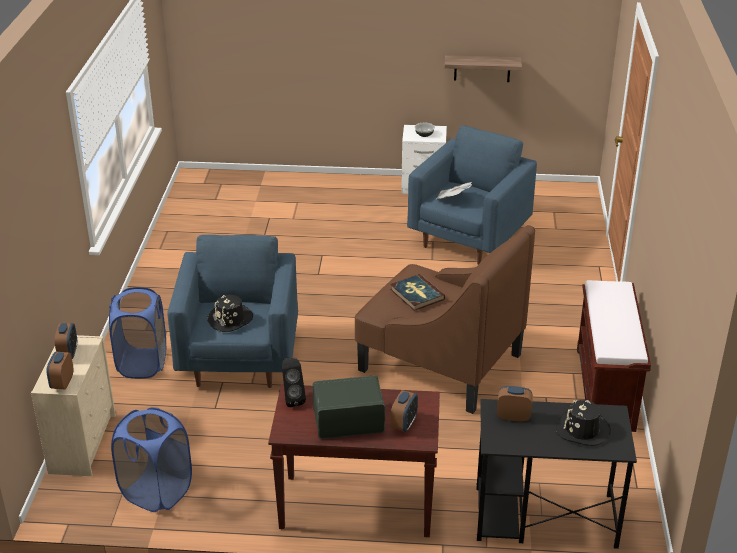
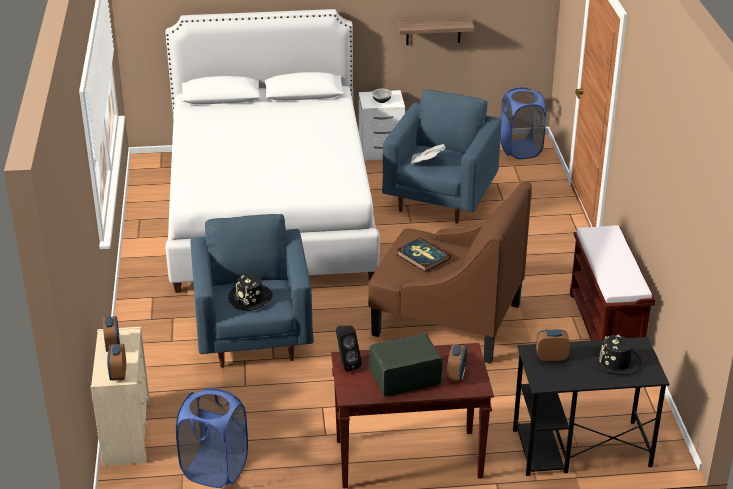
camera: 10 degrees left, 0 degrees up
(142, 363) = (159, 351): blue laundry basket -> blue laundry basket (520, 149)
(294, 236) = (269, 212): none -> white bed

